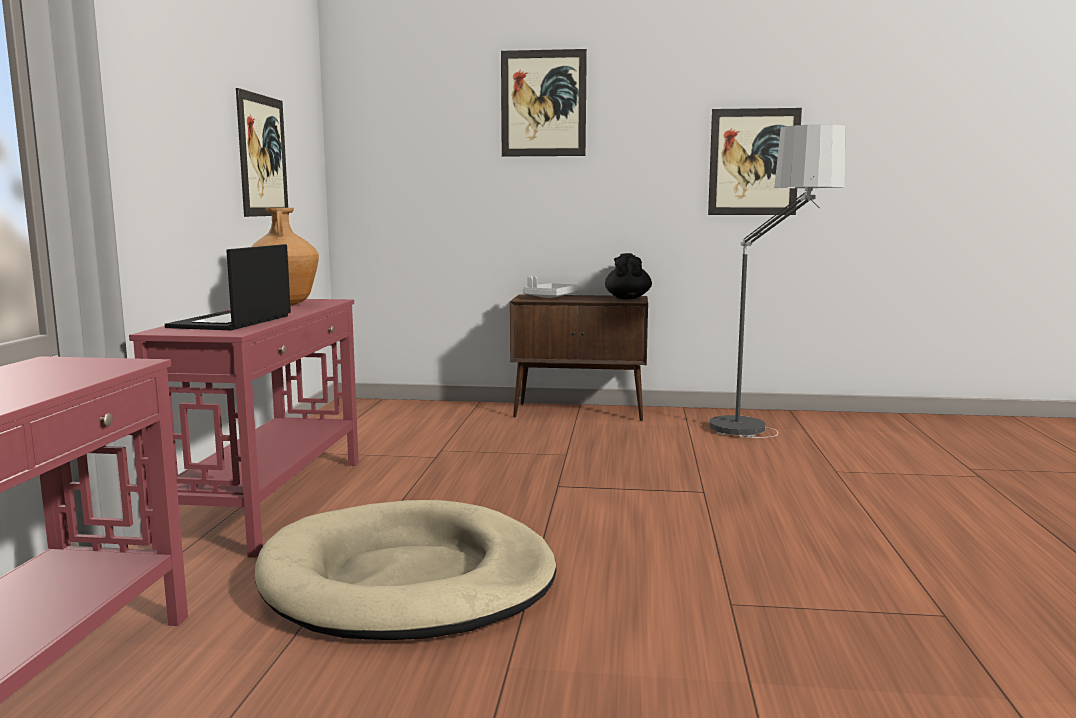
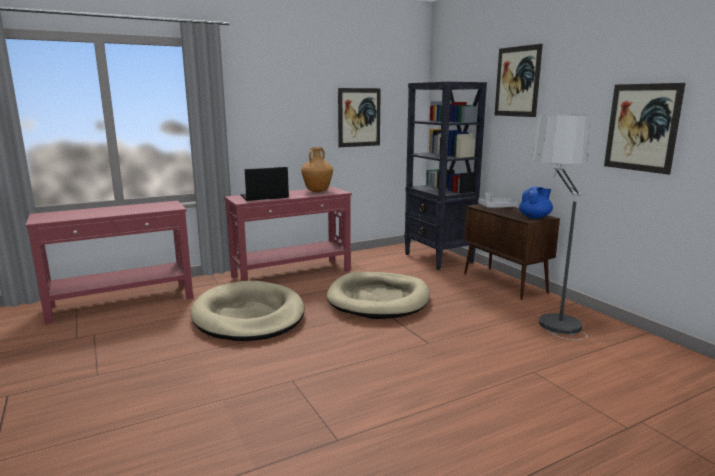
camera: 55 degrees right, 5 degrees up
(431, 411) = (438, 259): none -> black bookcase
(512, 477) = (378, 299): none -> beige dog bed
(627, 298) = (535, 217): black teapot -> blue teapot

